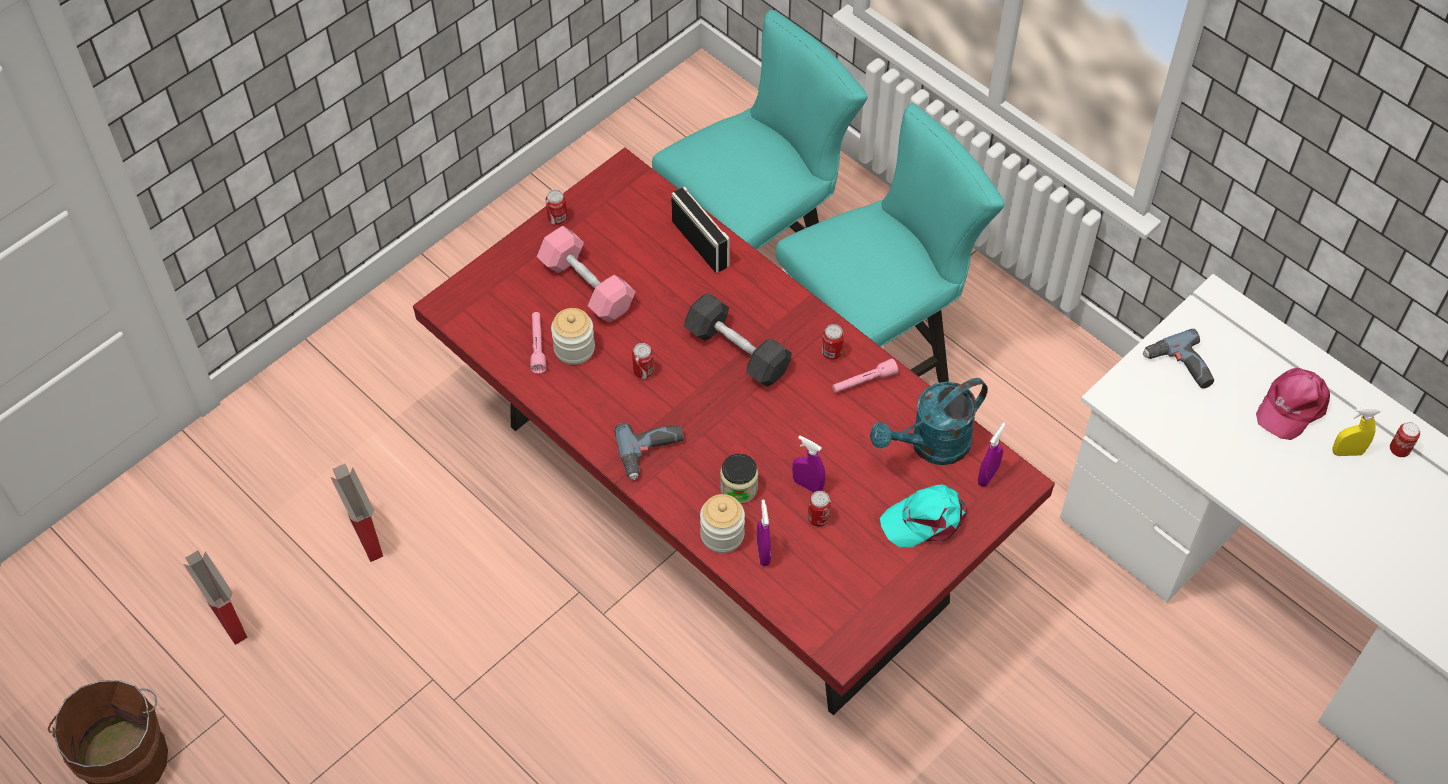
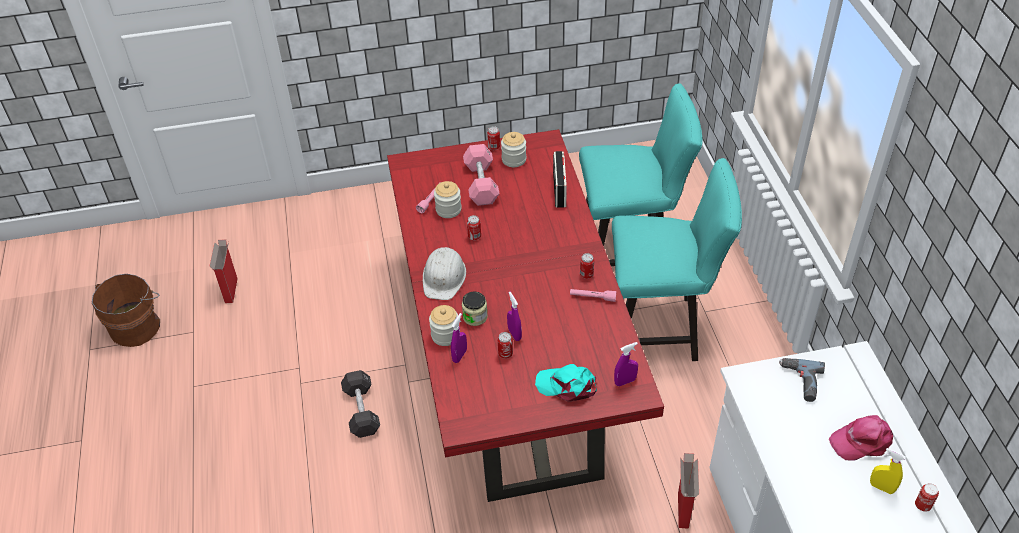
camera: 35 degrees right, 10 degrees down
(365, 537) = (324, 285): cardboard box -> cardboard box (683, 509)
(601, 226) = (514, 159): none -> jar
(652, 453) = (444, 277): power drill -> white hard hat
(737, 351) = (534, 250): black dumbbell -> black dumbbell (361, 411)
(931, 446) = (603, 349): turquoise watering can -> none

